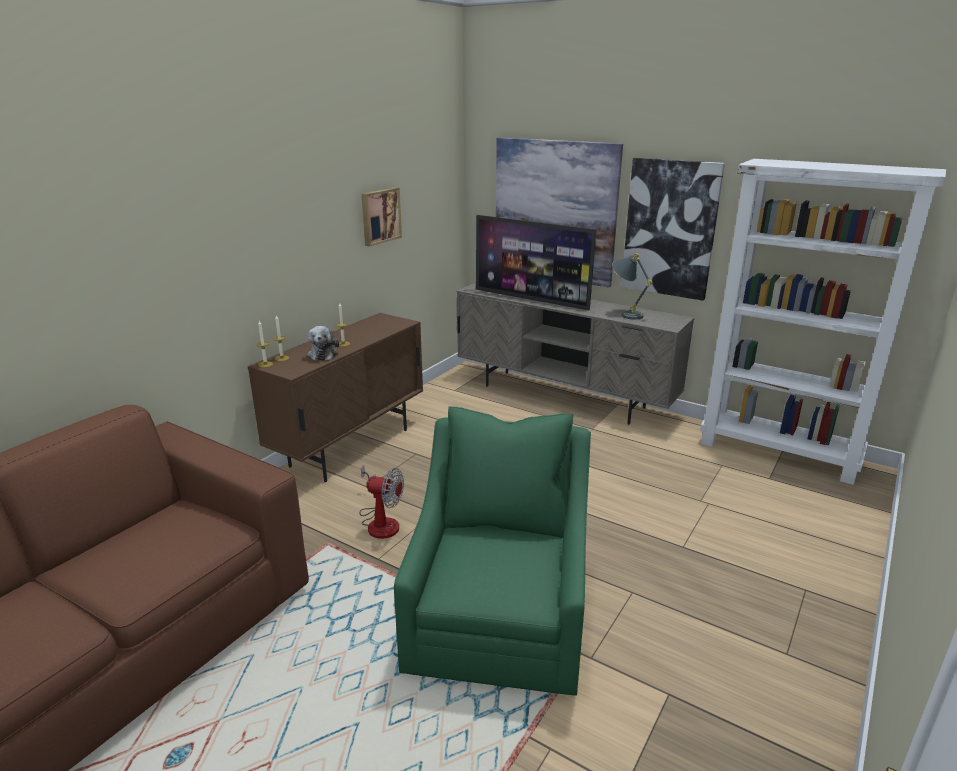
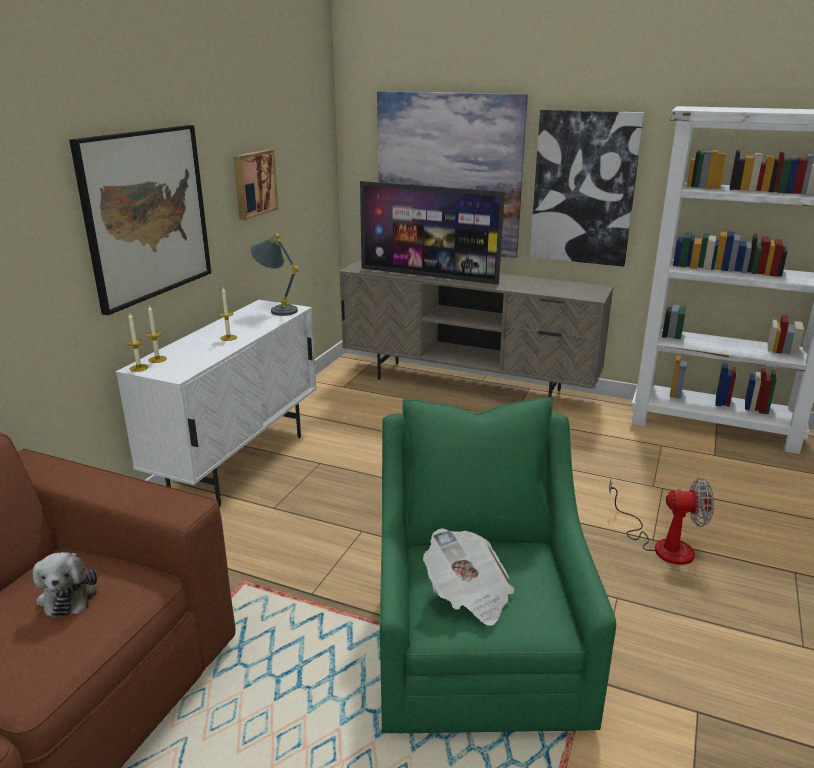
camera: 10 degrees left, 0 degrees up
(280, 242) = (146, 215): none -> picture
(323, 354) = (208, 351): plush toy -> plush toy (69, 594)
(351, 447) = (239, 463): brown cabinet -> white cabinet
(380, 521) = (301, 548): fan -> fan (662, 544)
(477, 570) = (468, 594): none -> newspaper
(625, 314) = (539, 286): grey table lamp -> grey table lamp (277, 309)

